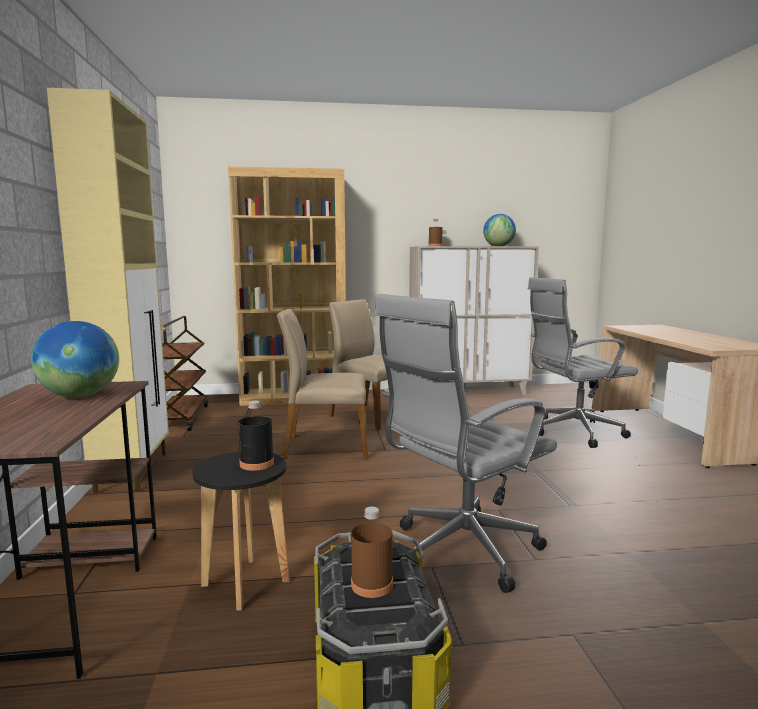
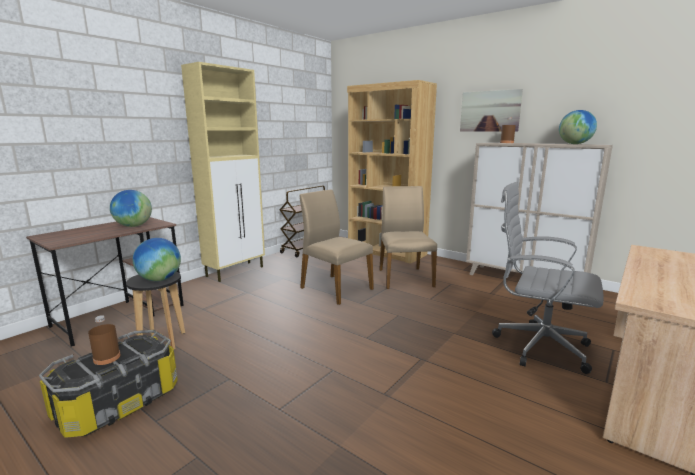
camera: 45 degrees right, 5 degrees up
(256, 464) = (160, 279): black bottle -> globe
(406, 212) = (490, 111): none -> picture
(460, 552) = (257, 380): grey office chair -> none

